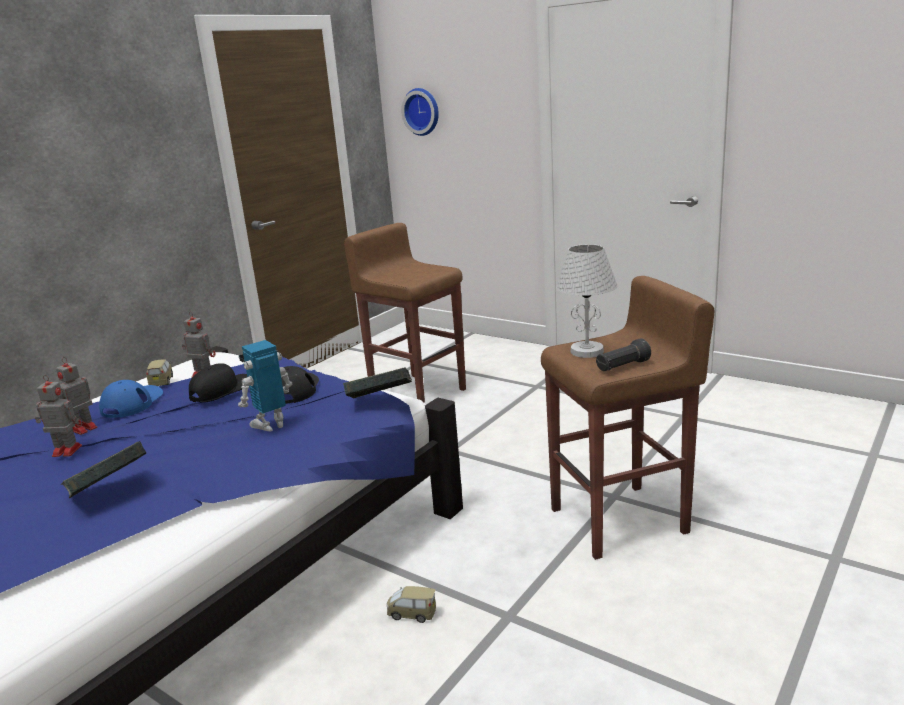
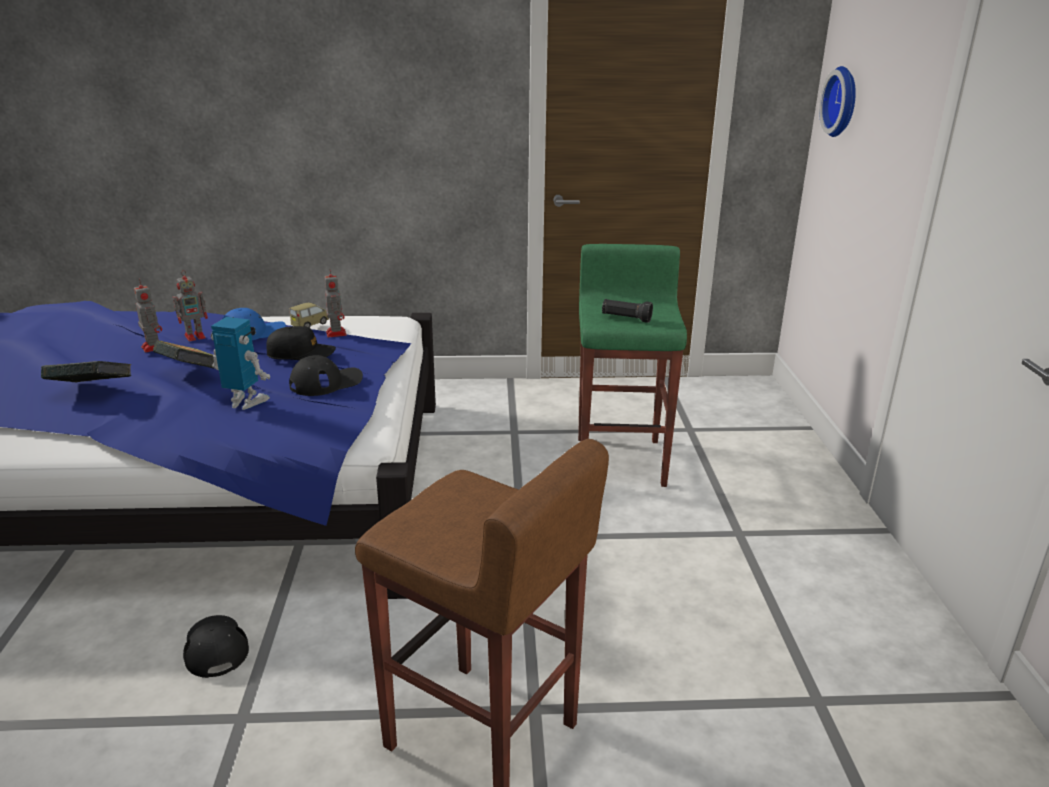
camera: 50 degrees right, 5 degrees up
(82, 429) = (196, 336): toy robot -> toy robot turned 150 degrees clockwise
(380, 402) = (334, 433): book -> book (191, 374)
(412, 613) = (215, 647): toy car -> black cap
(417, 392) = (621, 460): brown stool -> green stool
(586, 351) = (464, 499): white table lamp -> none
(622, 367) = (427, 541): black flashlight -> black flashlight (626, 318)

